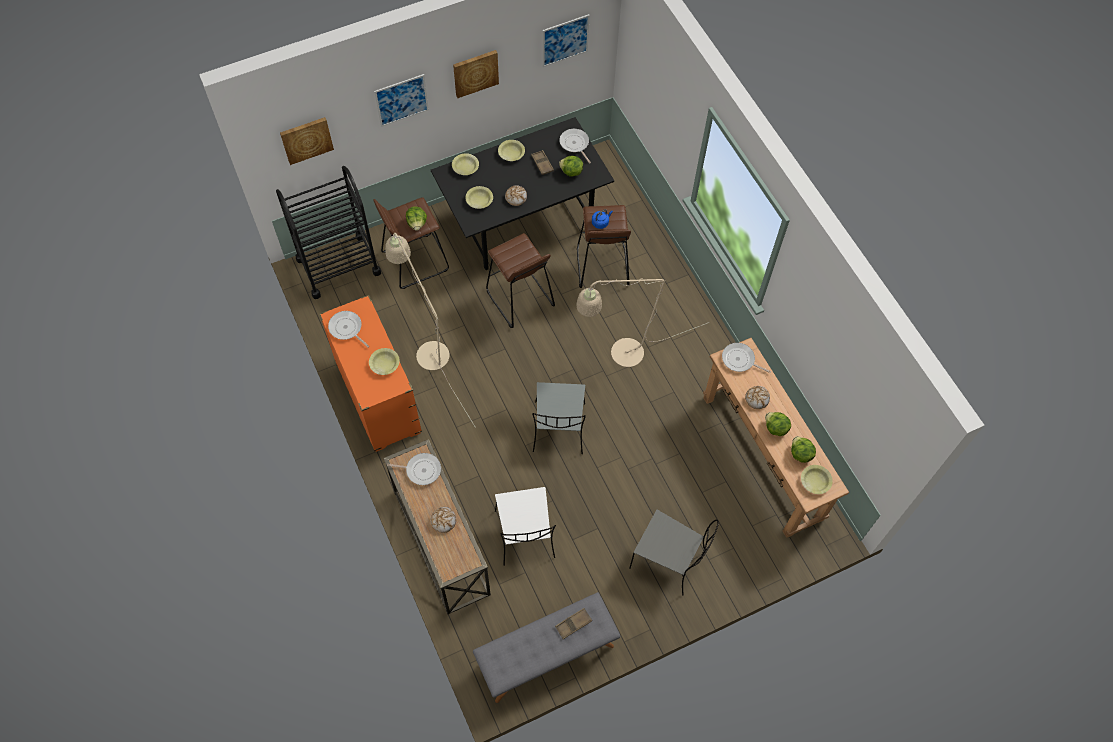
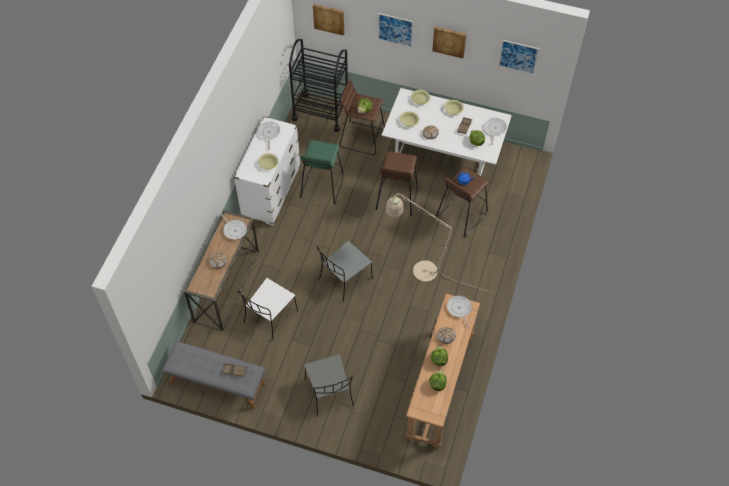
camera: 45 degrees right, 5 degrees down
(378, 397) = (271, 191): orange dresser -> white dresser
(428, 348) = (321, 187): beige floor lamp -> green stool
(522, 221) = (442, 159): black dining table -> white dining table
(815, 481) = (429, 405): yellow bowl -> none

